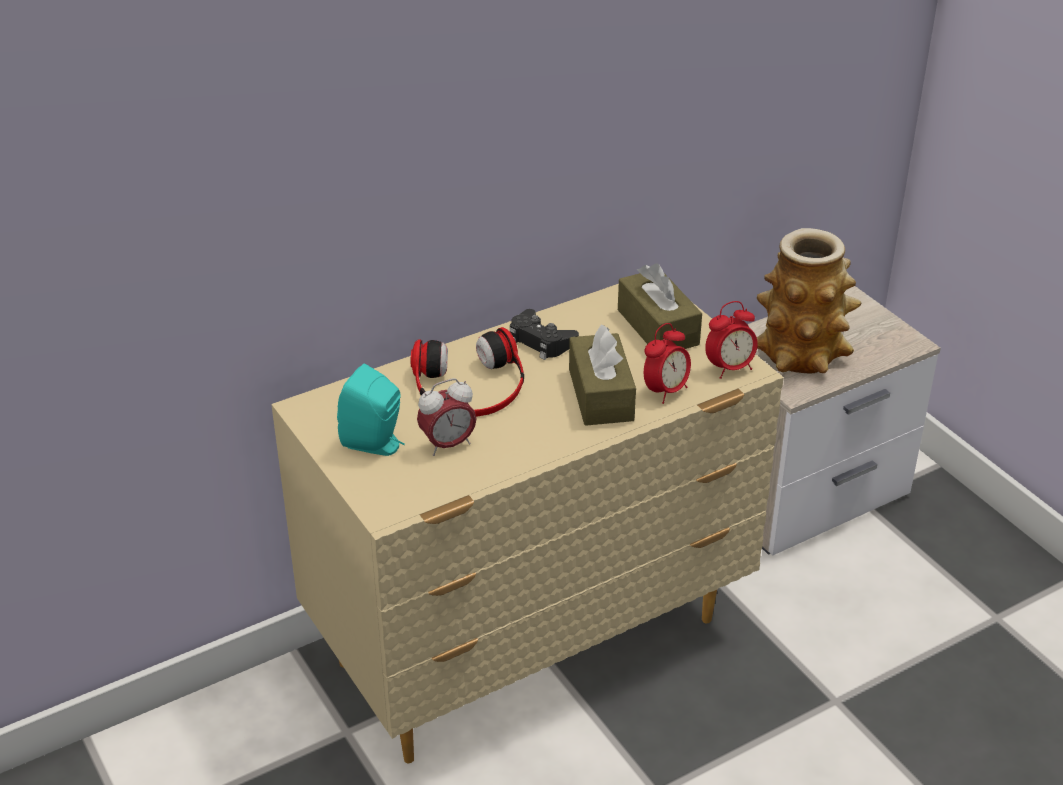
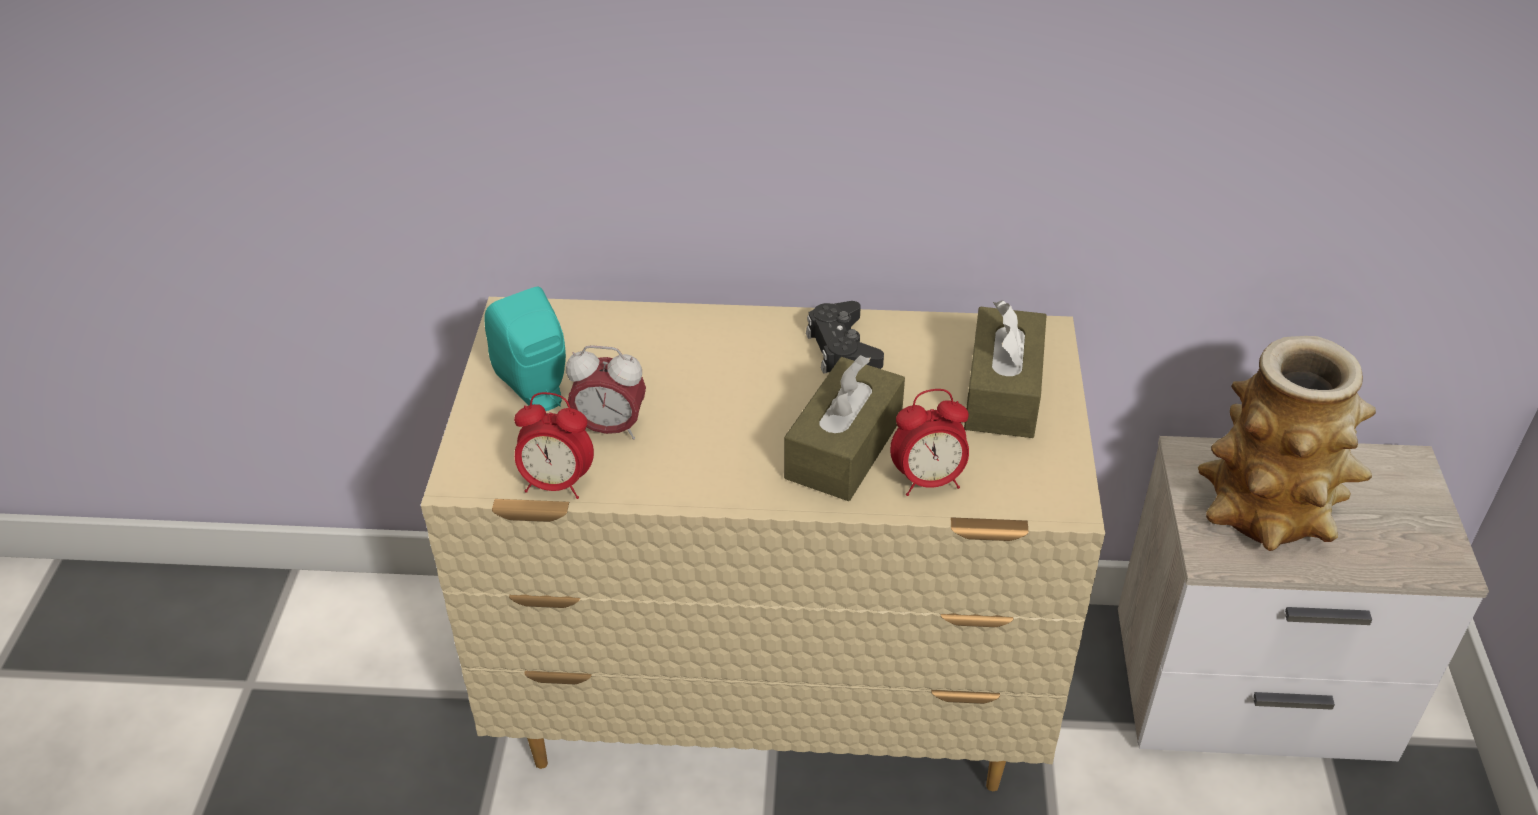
camera: 35 degrees right, 5 degrees up
(470, 386) = (707, 368): headphones -> none
(729, 368) = (1042, 488): alarm clock -> alarm clock (557, 484)

